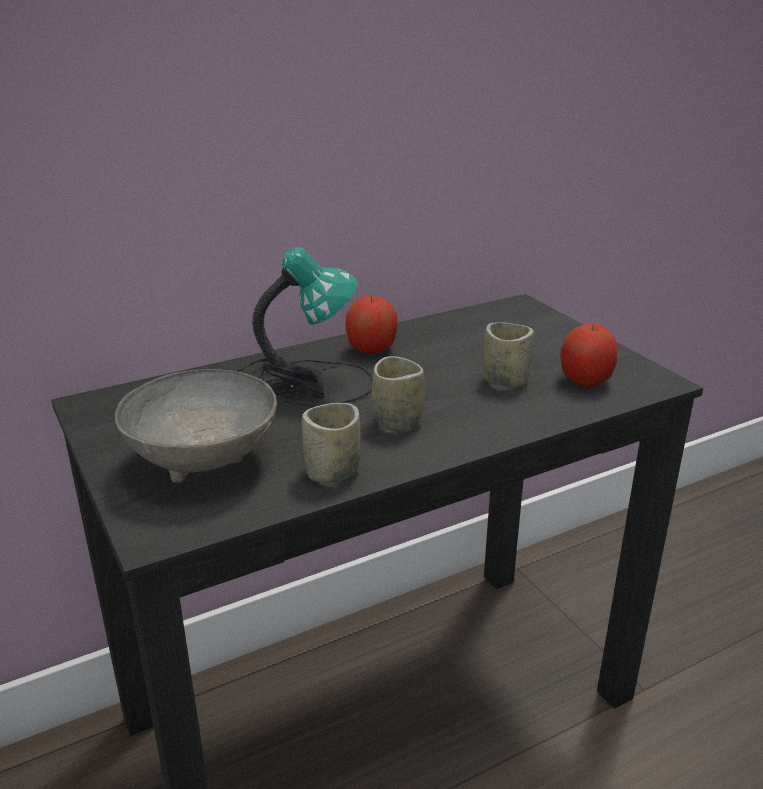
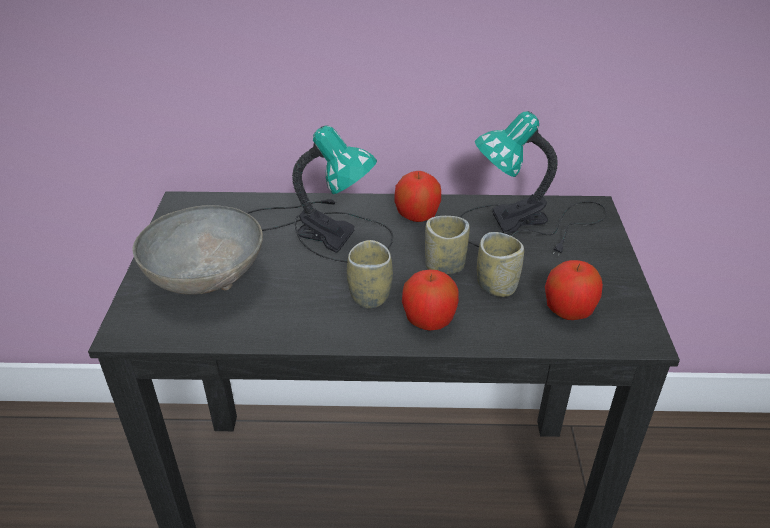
camera: 30 degrees right, 10 degrees up
(332, 472) = (280, 324): cup -> cup (444, 266)
(476, 424) = (429, 321): none -> apple
(481, 329) = (529, 224): none -> table lamp

